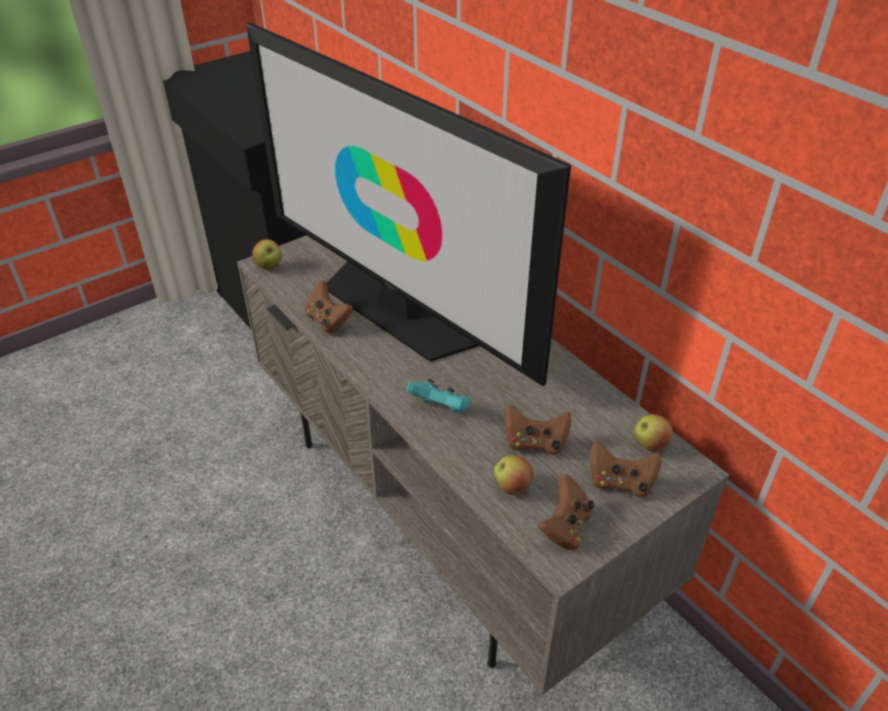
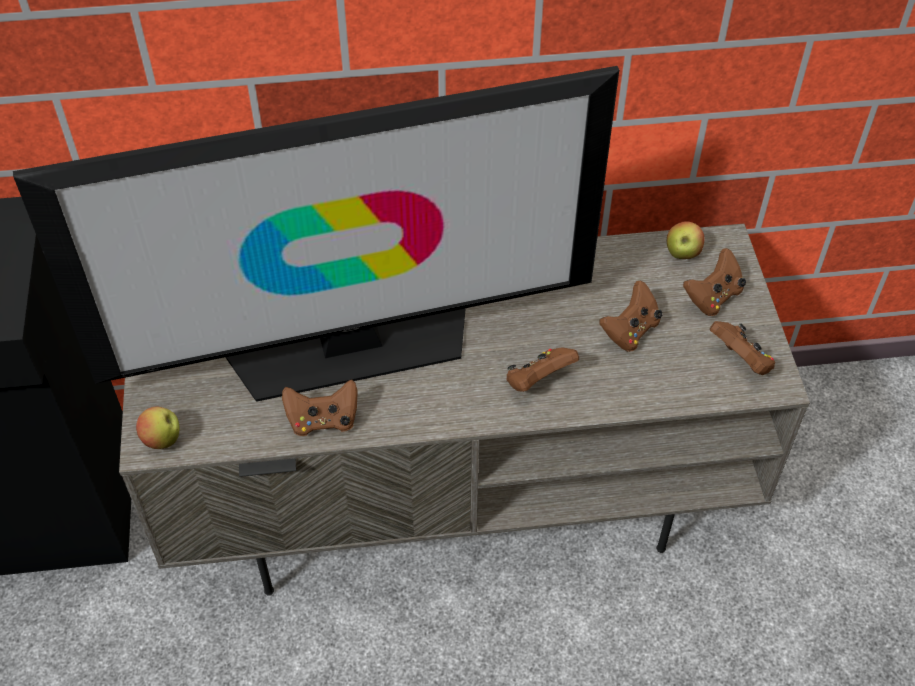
camera: 60 degrees left, 10 degrees up
(441, 409) = (538, 381): turquoise game controller -> brown game controller
(512, 487) = (674, 375): apple -> none

